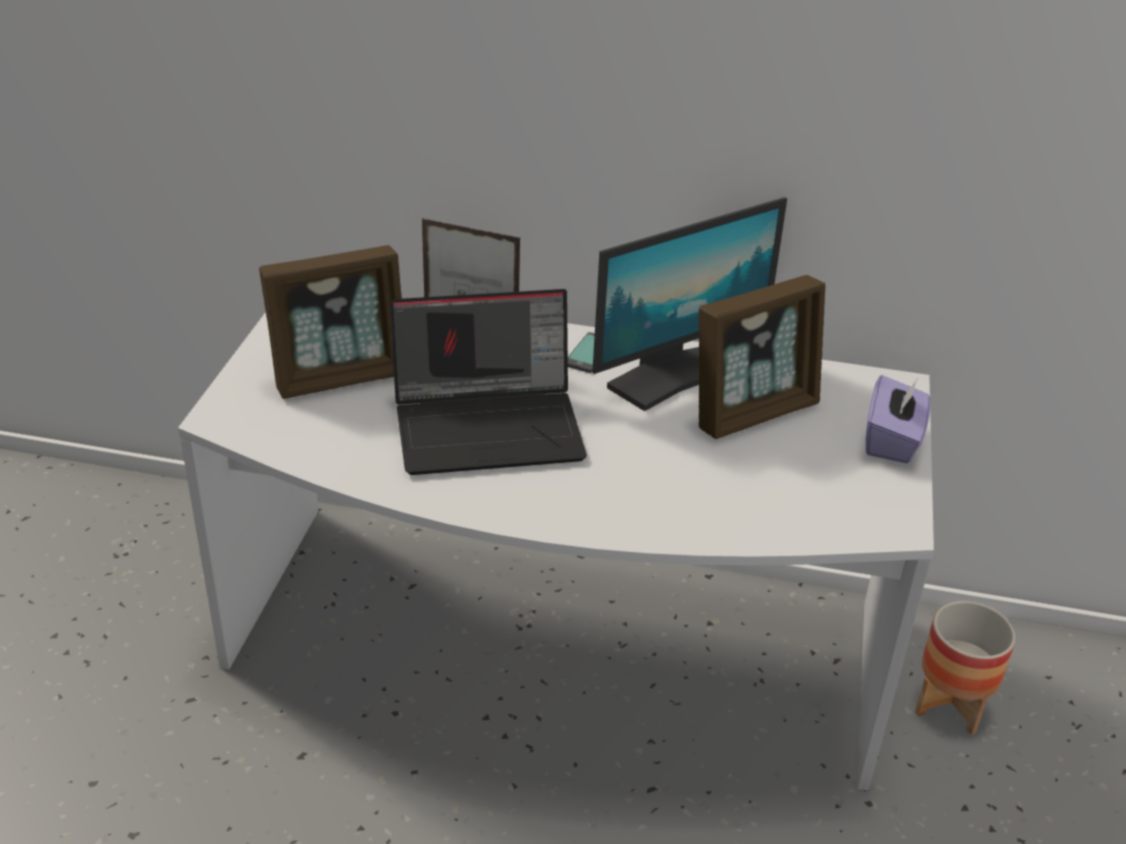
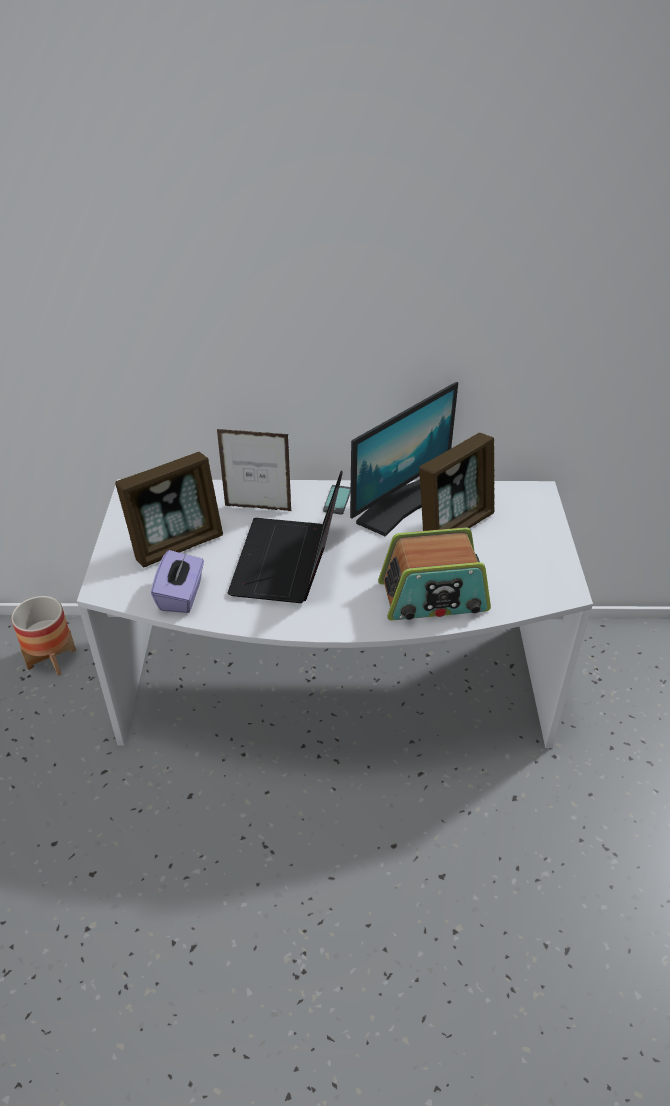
camera: 10 degrees left, 5 degrees up
(490, 425) = (288, 563): laptop -> laptop turned 120 degrees clockwise
(689, 502) = (433, 597): none -> radio
(892, 441) = (546, 531): purple tissue box -> purple tissue box (181, 595)
(950, 705) = (587, 682): planter -> planter (52, 659)

